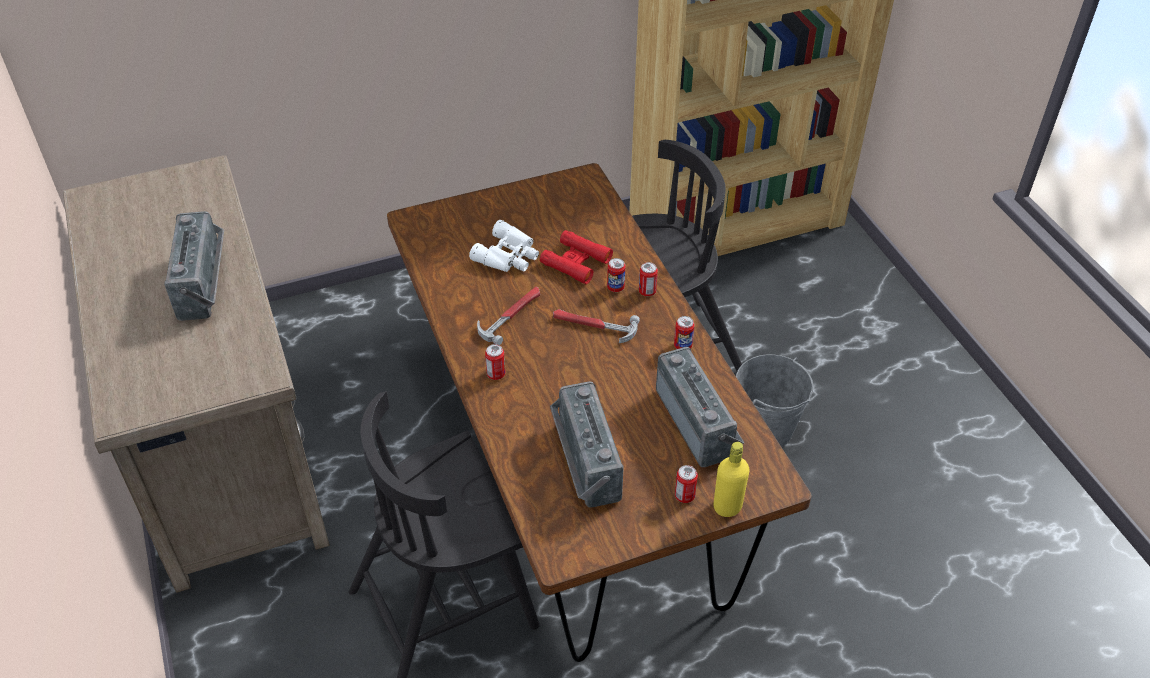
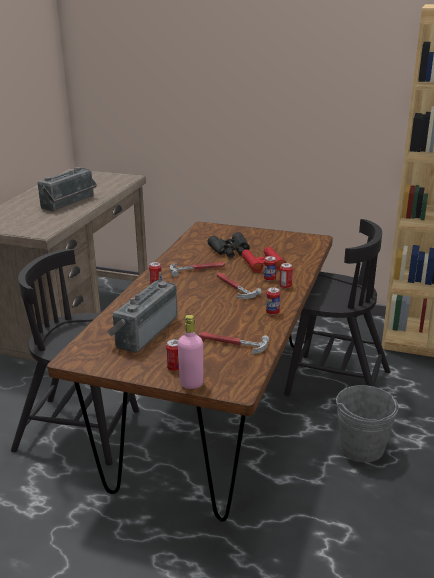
camera: 40 degrees right, 20 degrees down
(508, 255) = (231, 251): white binoculars -> black binoculars
(698, 422) = (232, 344): radio -> hammer
(727, 507) = (191, 384): yellow bottle -> pink bottle

